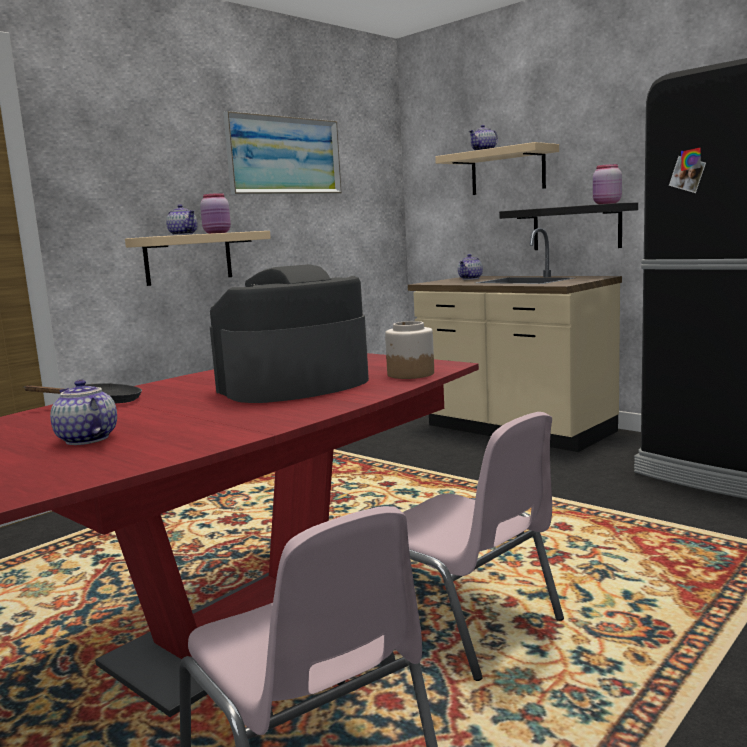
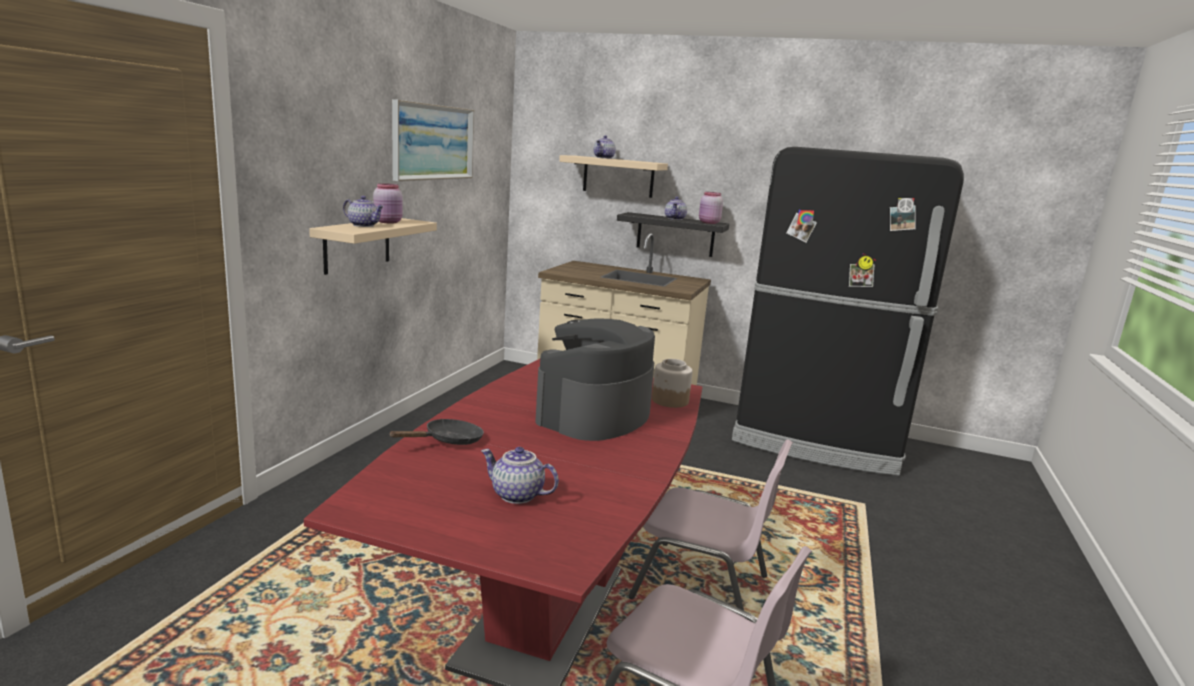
camera: 25 degrees left, 5 degrees up
(471, 279) = (585, 268): teapot -> teapot (675, 219)

